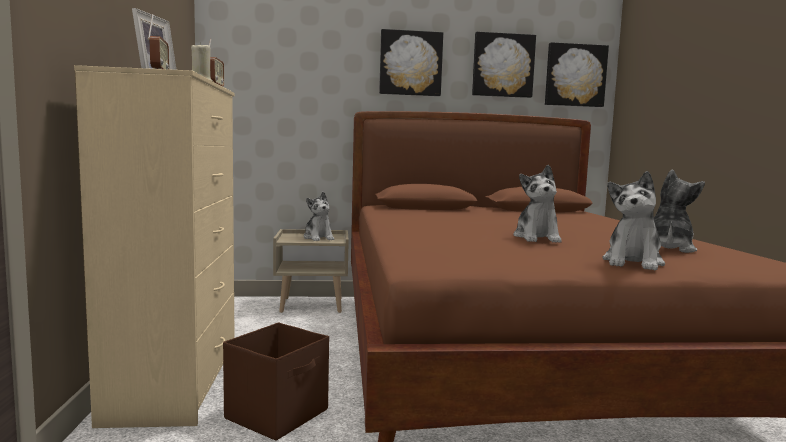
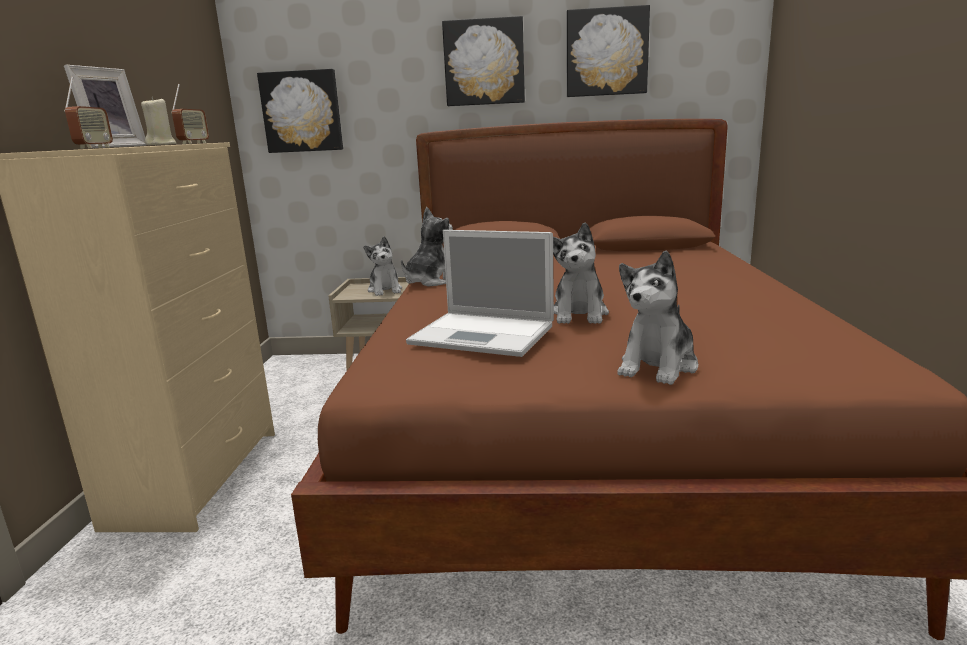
camera: 10 degrees right, 10 degrees up
(278, 414) = (286, 518): brown storage box -> none
(483, 243) = (485, 334): none -> laptop
(575, 75) = (708, 56): picture -> picture (302, 112)
(668, 248) = (742, 330): plush toy -> plush toy (429, 281)

